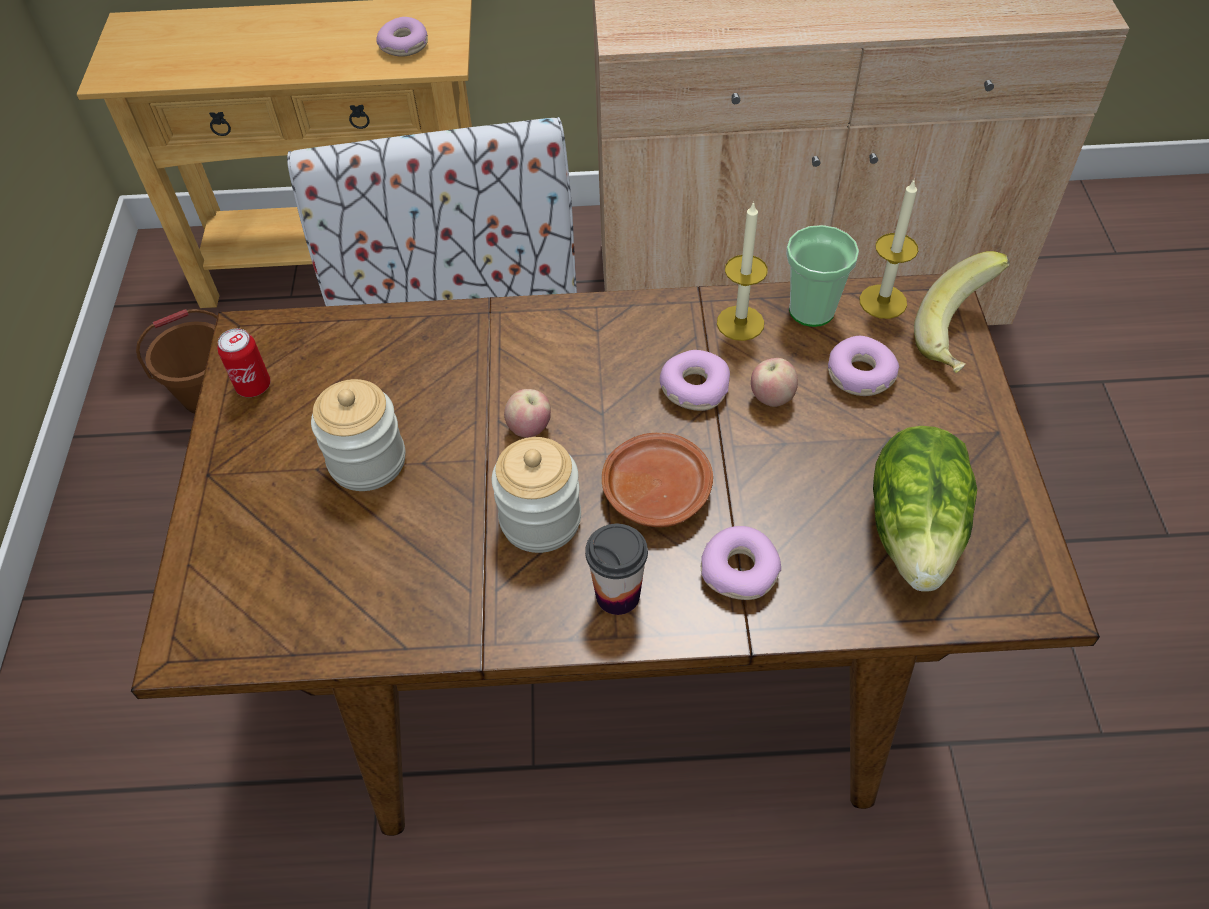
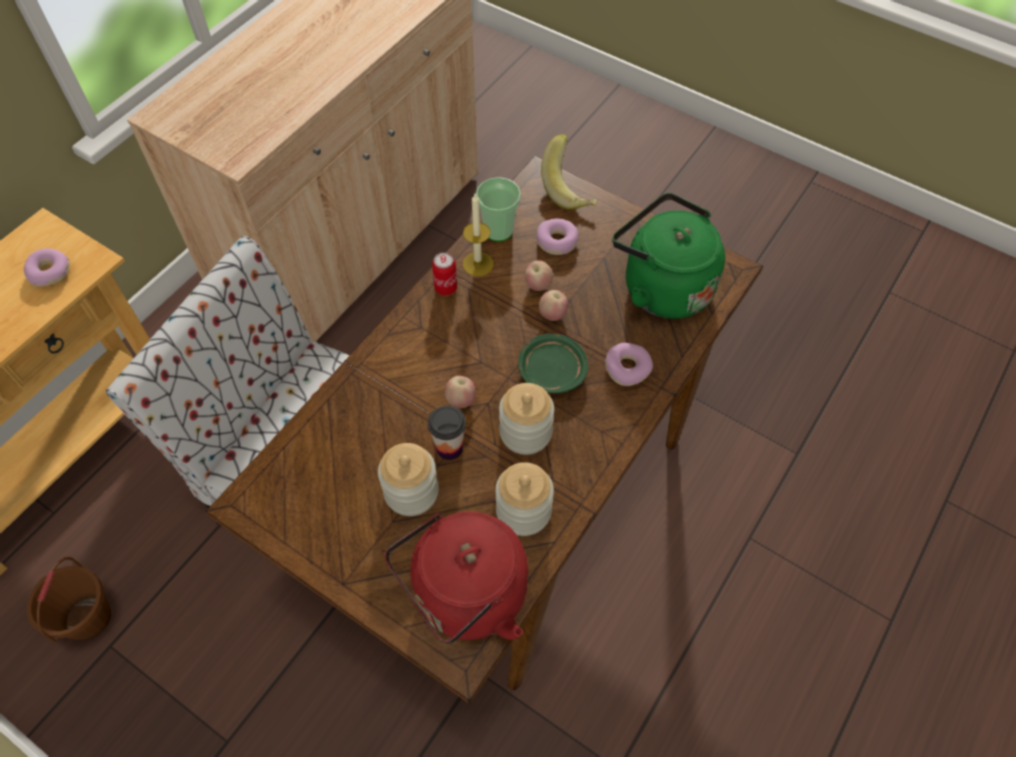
camera: 55 degrees left, 5 degrees up
(253, 386) = (294, 522): can -> can (446, 288)
(264, 600) = (465, 597): none -> red kettle
(425, 587) = (523, 511): none -> jar
(617, 595) = (599, 427): cup -> cup (449, 447)
(656, 490) = (551, 370): brown plate -> green plate
(694, 388) = (501, 312): donut -> none
(742, 439) = (552, 314): none -> apple
(883, 301) = (521, 200): candle -> none
(916, 530) = (661, 286): lettuce -> green kettle

